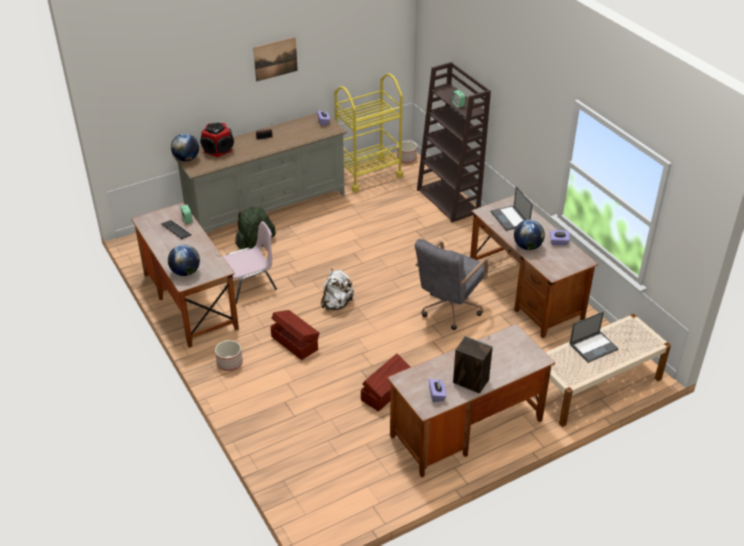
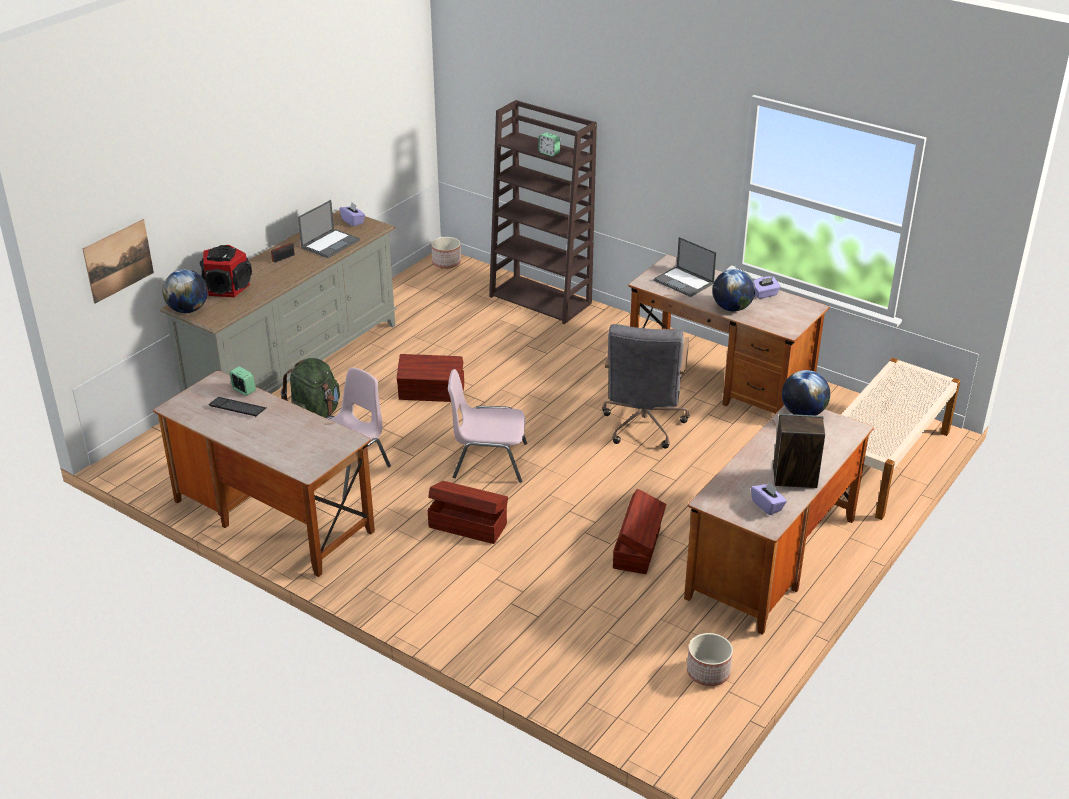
camera: 25 degrees left, 5 degrees down
(185, 272) = (298, 457): globe -> globe (803, 413)
(229, 363) = (394, 579): planter -> planter (707, 672)
(275, 59) = (278, 137): picture -> picture (118, 260)
(334, 248) = (432, 393): none -> brown storage box
(337, 304) = (488, 461): white backpack -> pink chair
(368, 174) = (408, 293): yellow cart -> none
(593, 346) = (878, 406): laptop -> laptop (331, 243)

